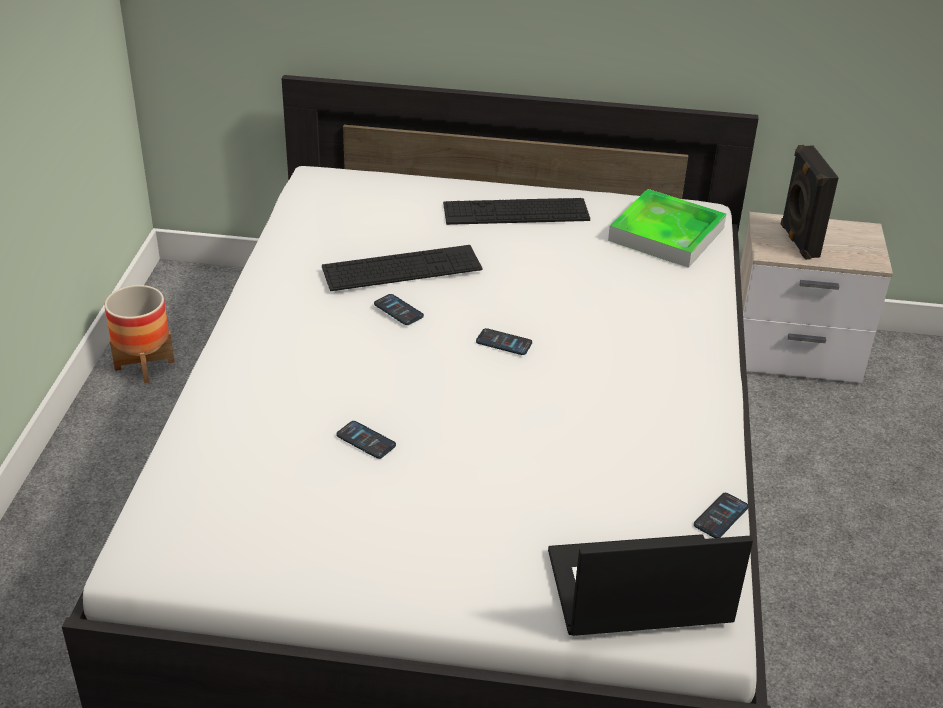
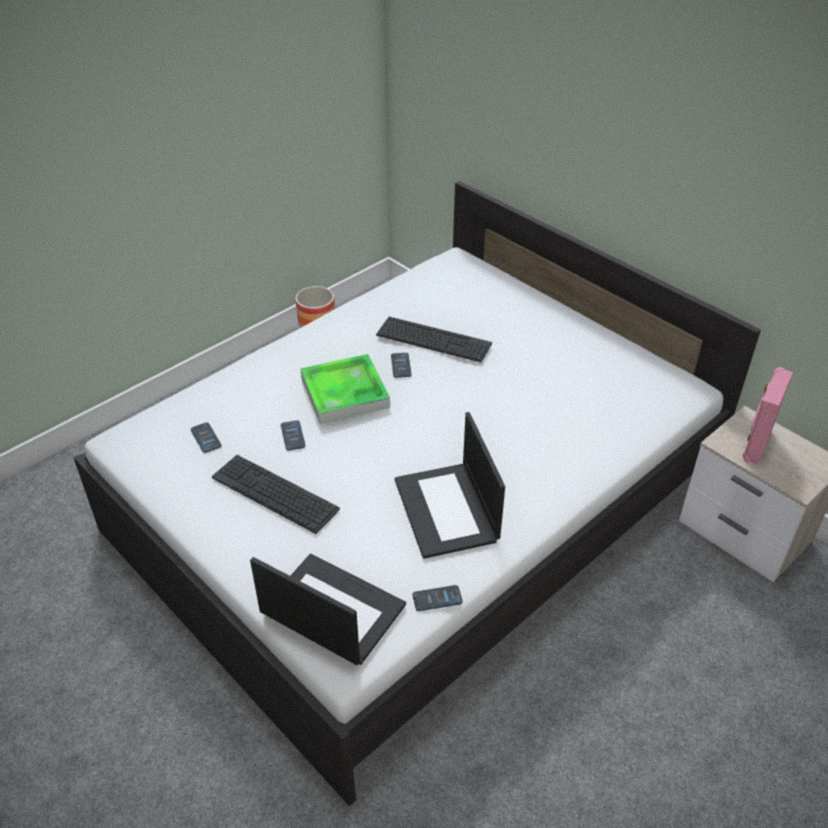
camera: 40 degrees right, 5 degrees up
(504, 342) = (439, 416): phone -> phone (206, 438)
(516, 212) = (553, 332): keyboard -> keyboard (274, 493)
(627, 429) = (447, 511): none -> laptop
(666, 234) = (641, 393): tray -> tray (345, 393)
(798, 241) = (755, 444): black speaker -> pink speaker

